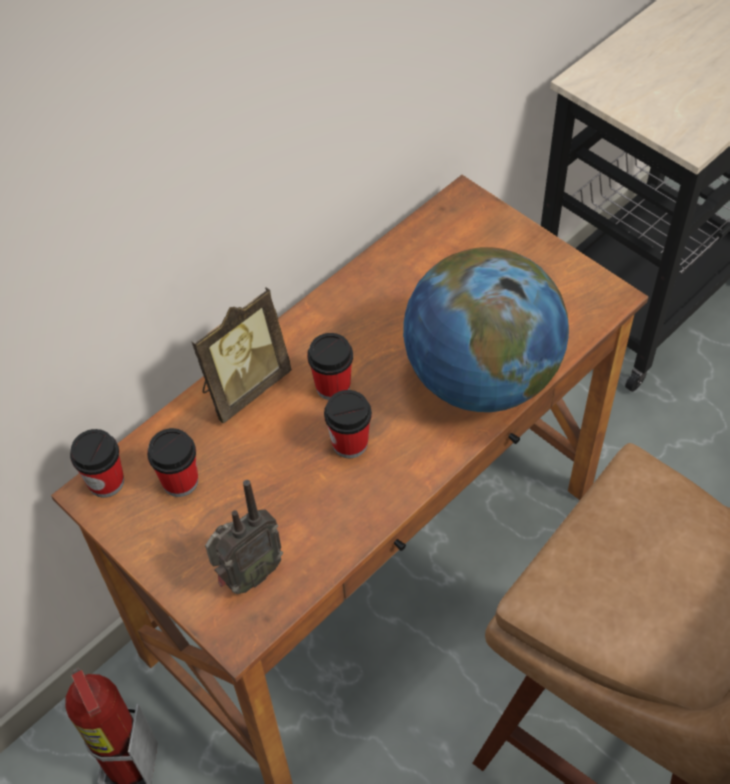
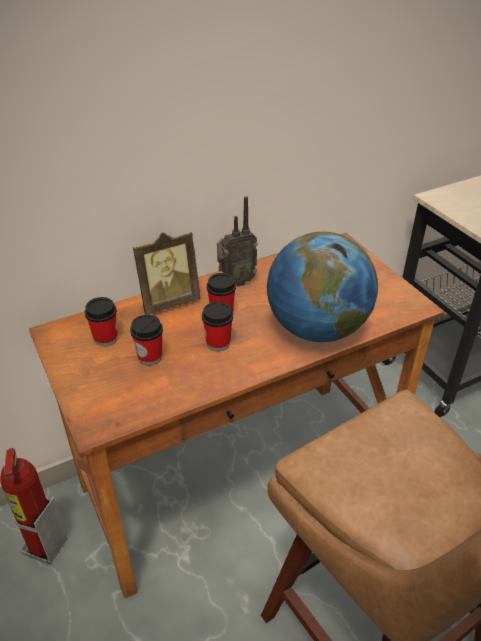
camera: 15 degrees right, 15 degrees down
(106, 482) = (63, 329): cup -> cup (150, 357)
(248, 575) = (118, 397): radio -> radio (235, 282)

